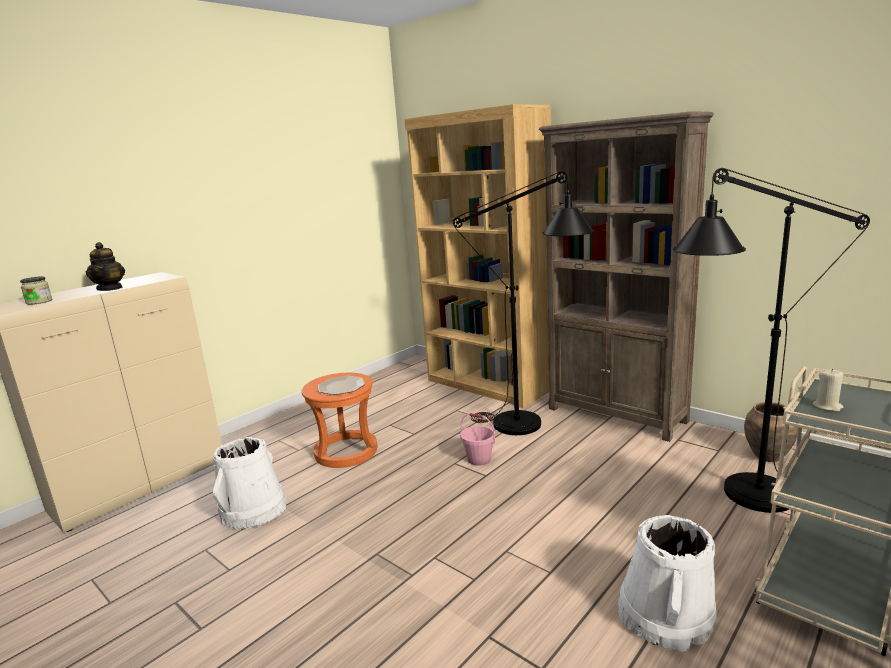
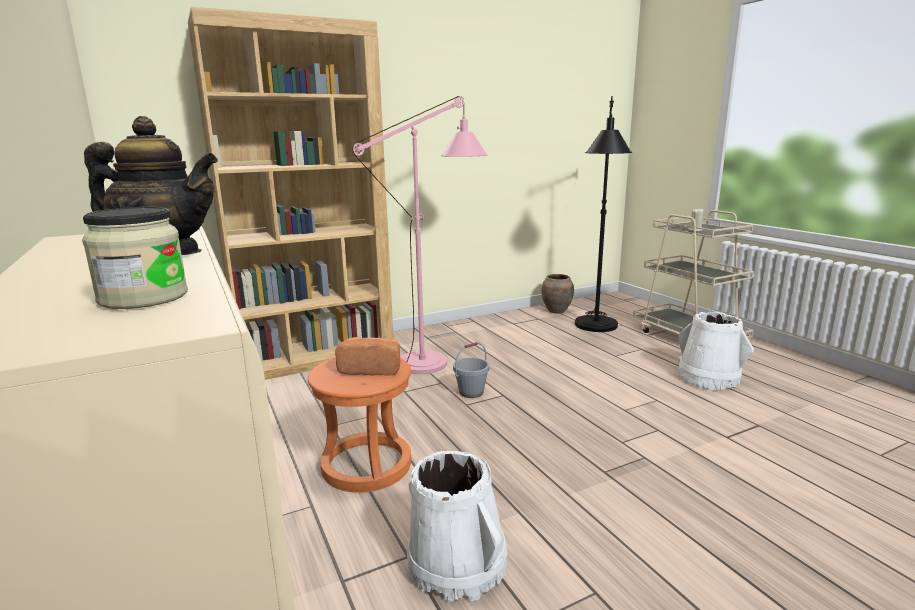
camera: 70 degrees left, 0 degrees up
(341, 386) = (371, 369): plate -> bread
(479, 459) = (471, 392): pink bucket -> grey bucket
(530, 426) = (434, 360): black floor lamp -> pink floor lamp
(617, 415) = (455, 329): brown bookcase -> none

